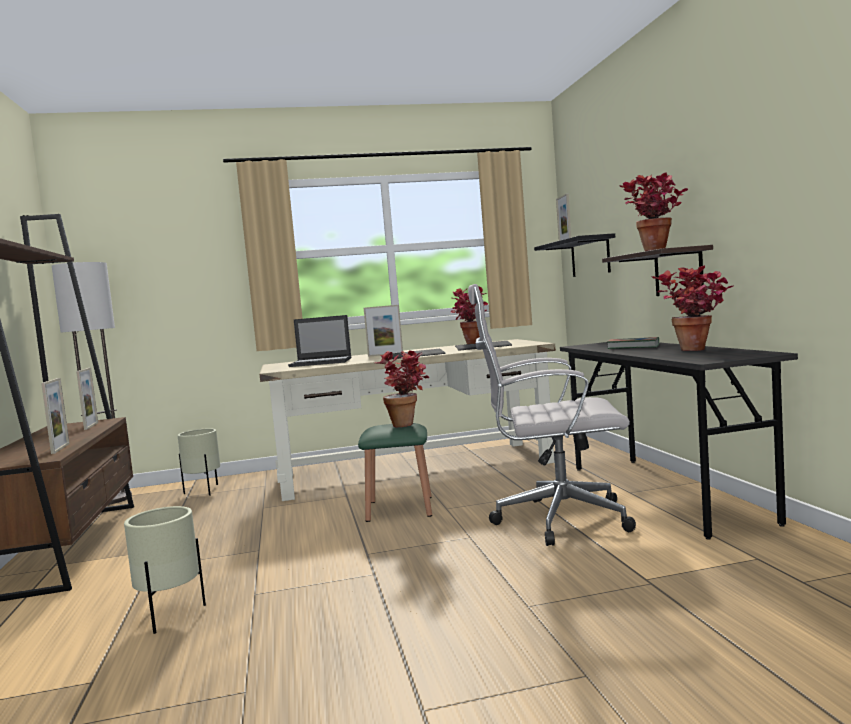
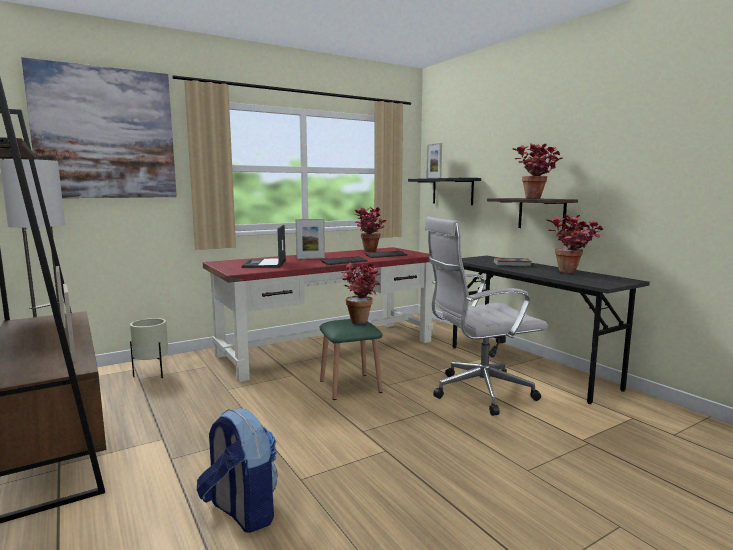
camera: 20 degrees left, 5 degrees up
(160, 230) = (105, 133): none -> picture
(170, 616) = (241, 511): beige planter -> backpack
(321, 362) = (265, 264): laptop -> laptop turned 105 degrees clockwise
(415, 468) = (328, 348): beige desk -> red desk

